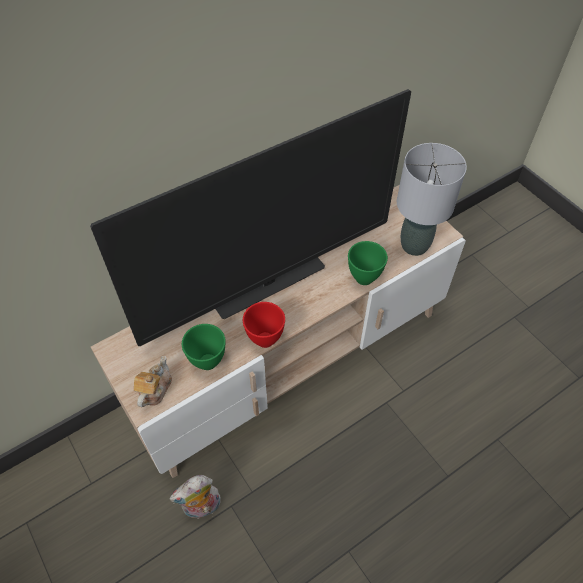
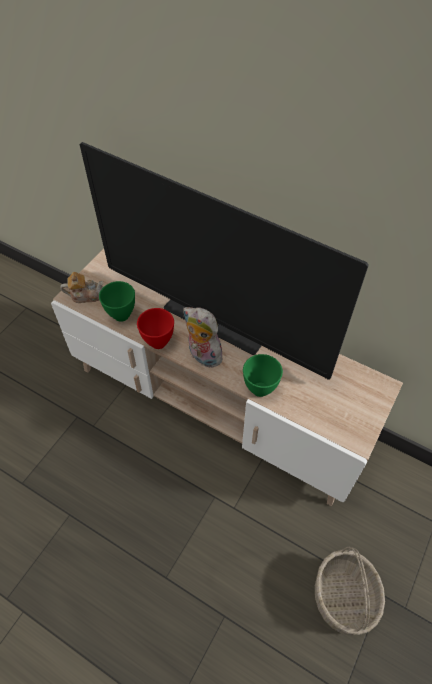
camera: 65 degrees right, 0 degrees up
(202, 508) = (69, 399): plush toy -> plush toy (202, 356)
(415, 246) = (325, 418): grey table lamp -> none
(509, 343) = (343, 598): none -> basket

